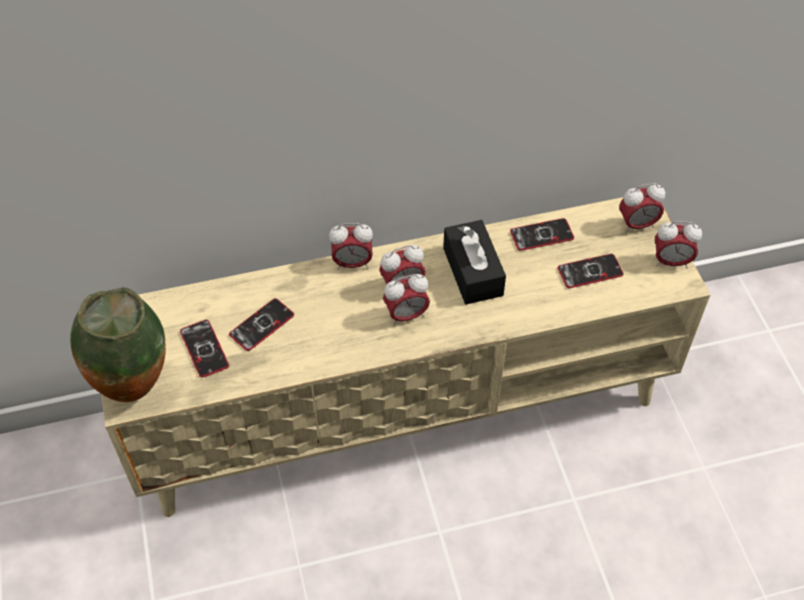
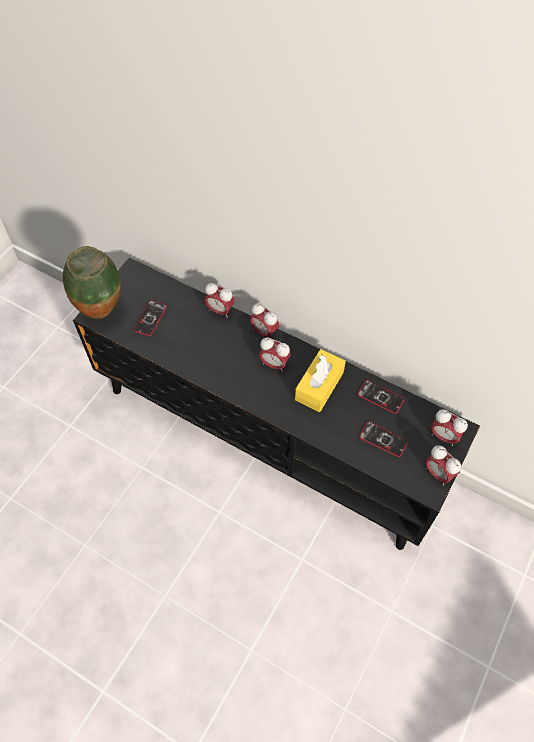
camera: 45 degrees right, 5 degrees up
(262, 325) = (187, 328): phone -> none
(403, 409) = (268, 436): beige tv stand -> black tv stand
(406, 315) = (259, 380): alarm clock -> alarm clock (220, 310)
(472, 271) = (319, 386): black tissue box -> yellow tissue box

